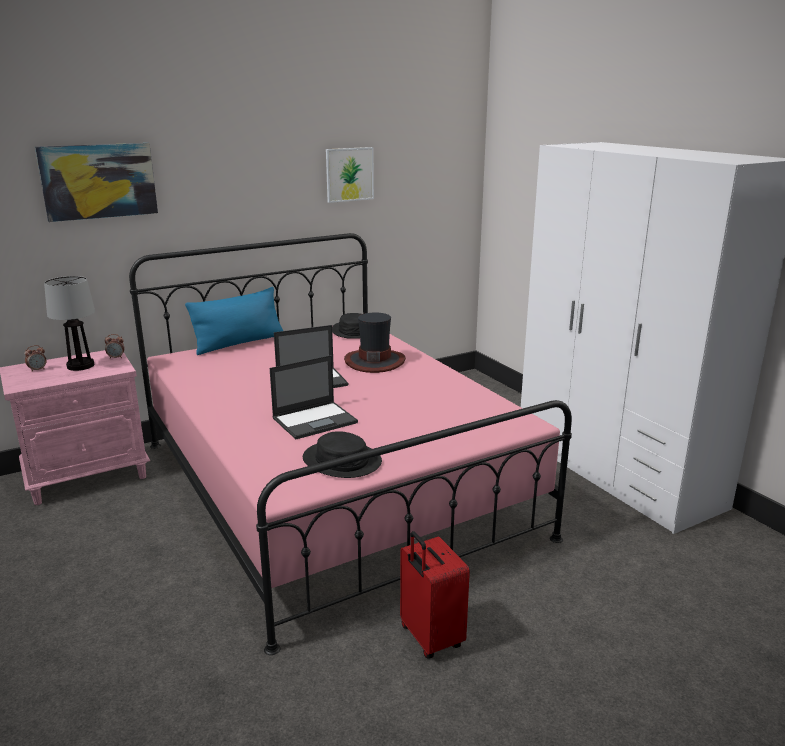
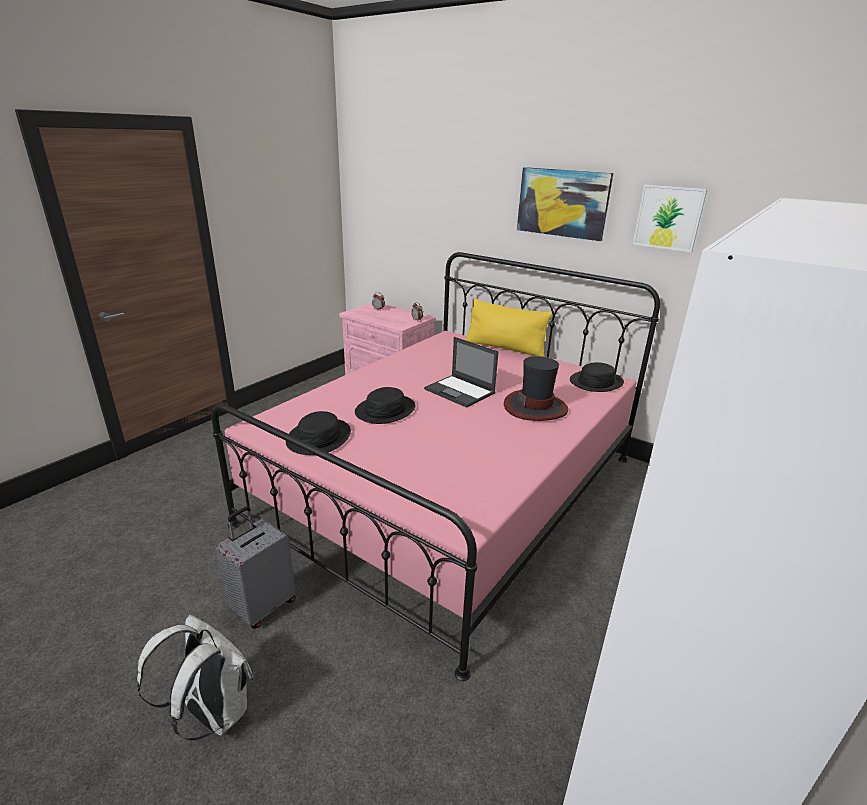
camera: 65 degrees right, 5 degrees up
(80, 365) = (394, 316): table lamp -> none
(98, 181) = (446, 187): picture -> picture (562, 203)
(239, 343) = (504, 348): blue pillow -> yellow pillow
(315, 420) = (385, 410): laptop -> black hat
(429, 638) = (263, 606): red suitcase -> grey suitcase
(550, 685) = (212, 713): none -> white backpack

